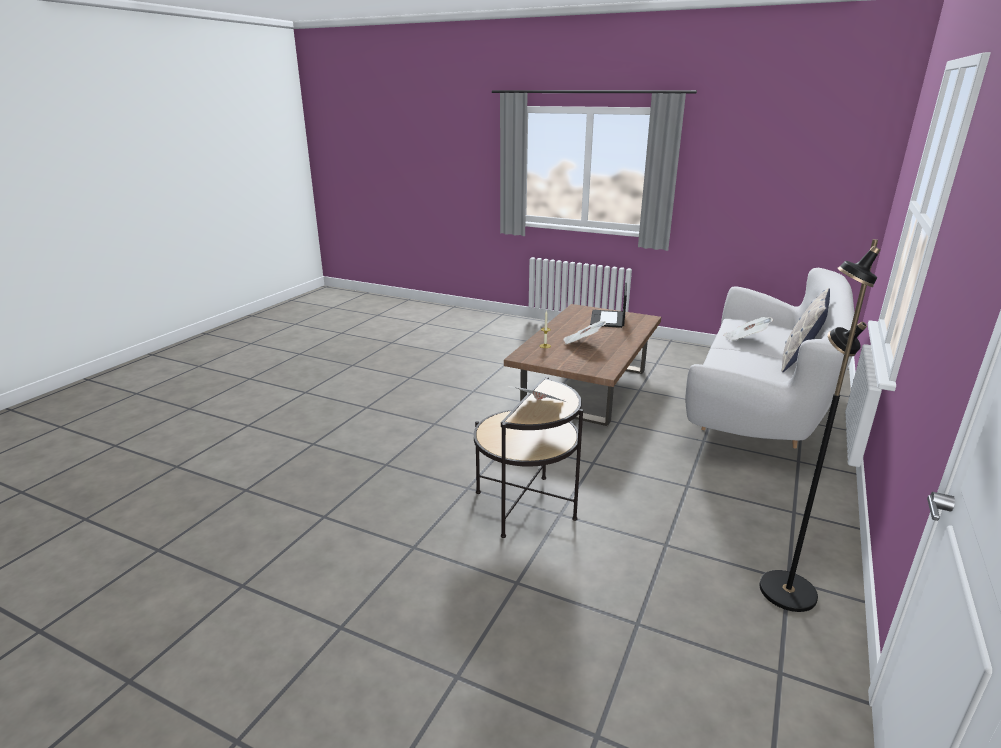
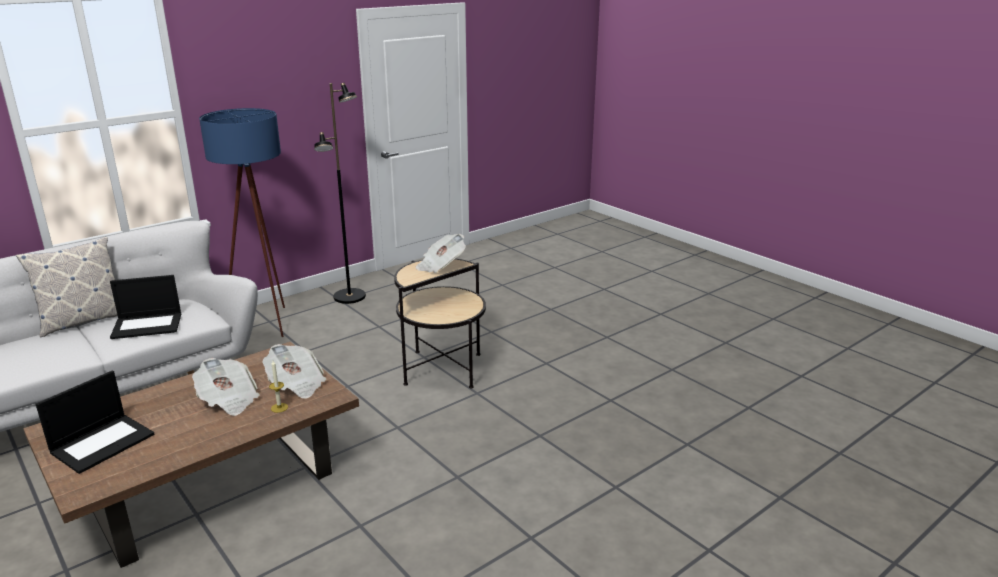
camera: 155 degrees left, 0 degrees up
(741, 365) = (148, 325): none -> laptop
(745, 339) = (51, 355): newspaper -> newspaper (296, 384)
(782, 505) = (267, 326): none -> blue floor lamp

